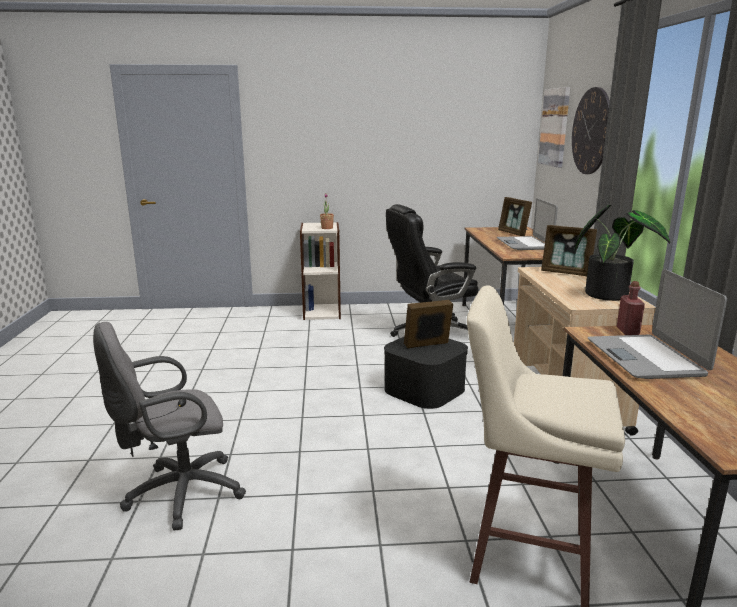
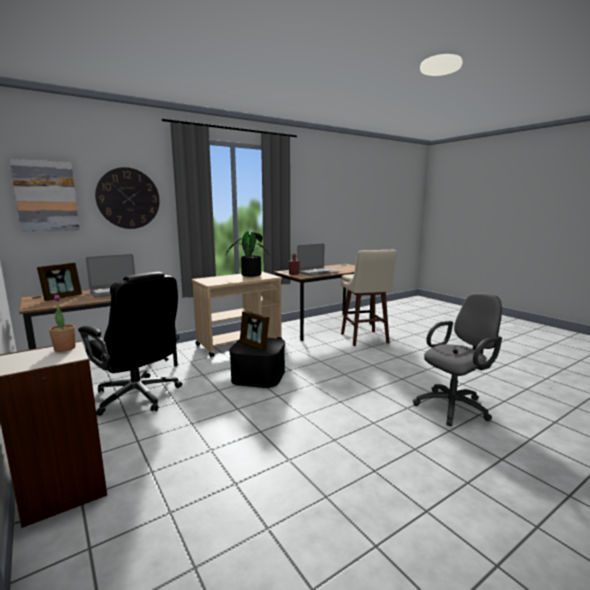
camera: 120 degrees left, 5 degrees down
(178, 494) = (455, 406): grey office chair -> grey office chair turned 60 degrees counterclockwise
(566, 273) = (214, 280): picture frame -> none

